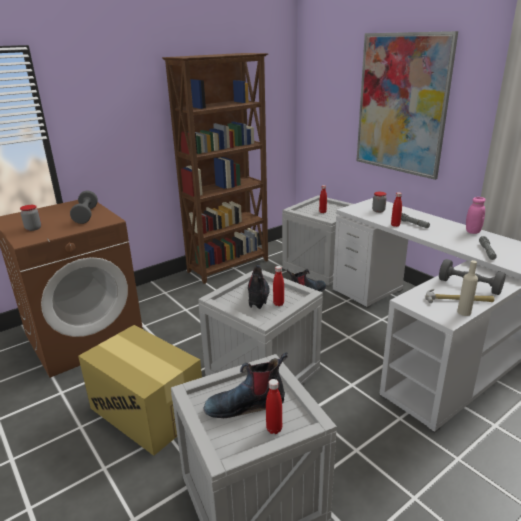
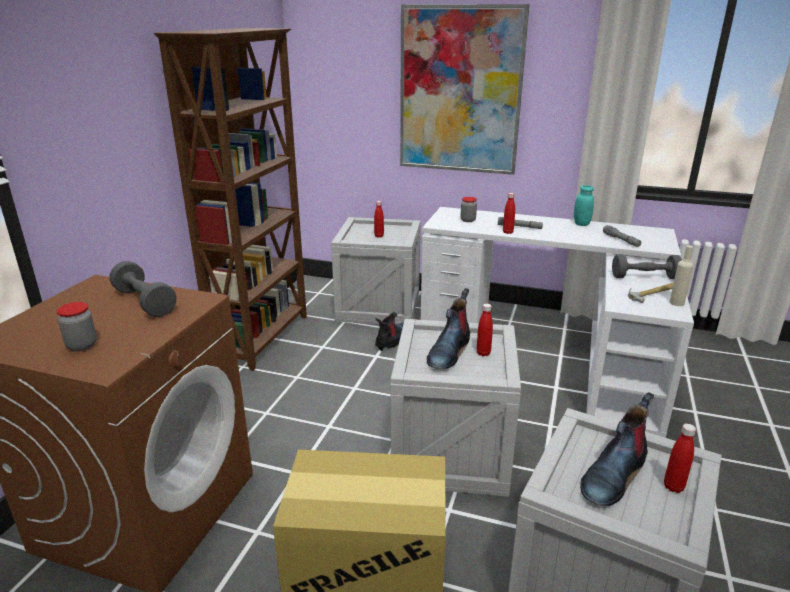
camera: 35 degrees left, 0 degrees up
(258, 296) = (448, 351): boot -> boot turned 120 degrees counterclockwise
(472, 231) = (581, 224): pink jar -> turquoise jar

